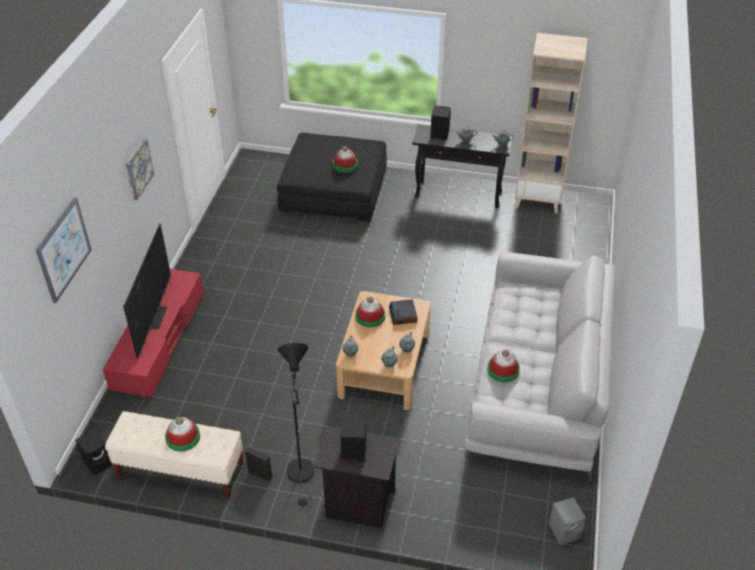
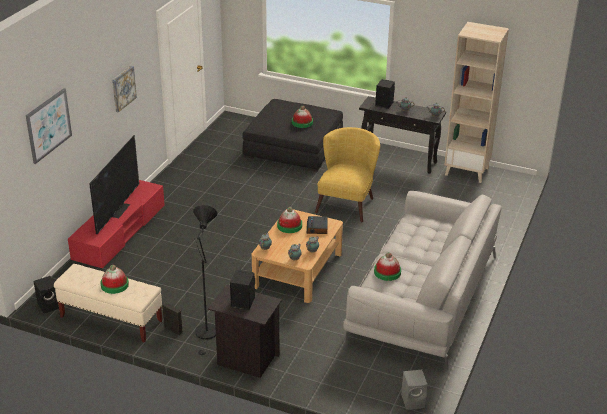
camera: 10 degrees right, 10 degrees down
(416, 260) = (347, 202): none -> yellow armchair

